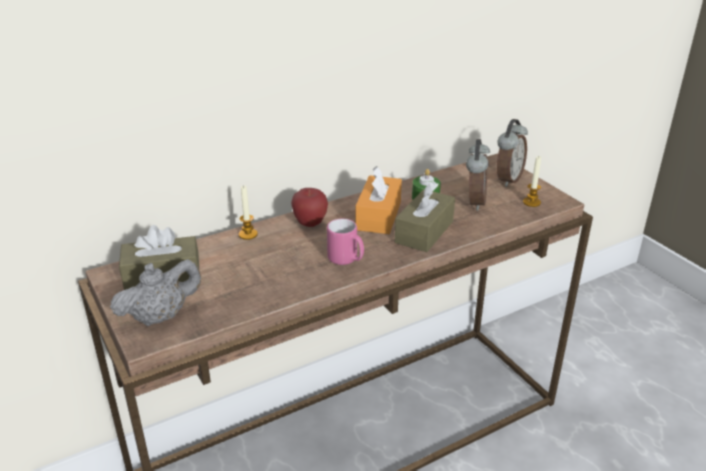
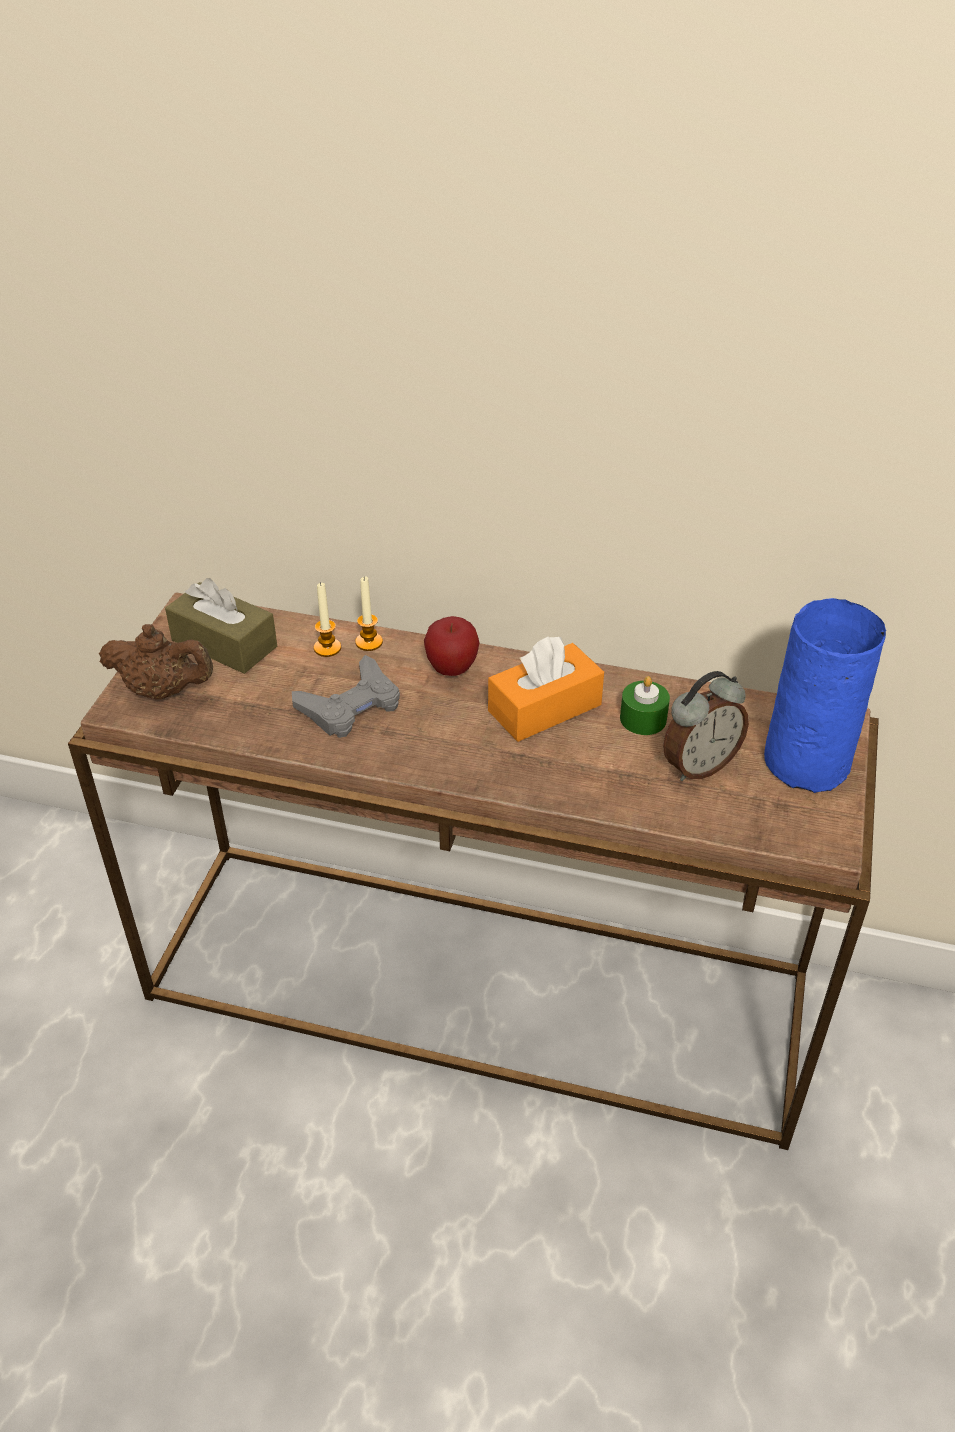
camera: 45 degrees right, 10 degrees up
(161, 317) = (163, 691): grey teapot -> brown teapot
(284, 264) = (350, 706): none -> grey game controller
(346, 260) = (419, 744): pink mug -> none
(424, 232) = (563, 766): brown tissue box -> none
(507, 179) = (807, 760): alarm clock -> blue vase
(531, 202) = (781, 817): candle -> candle (327, 648)

